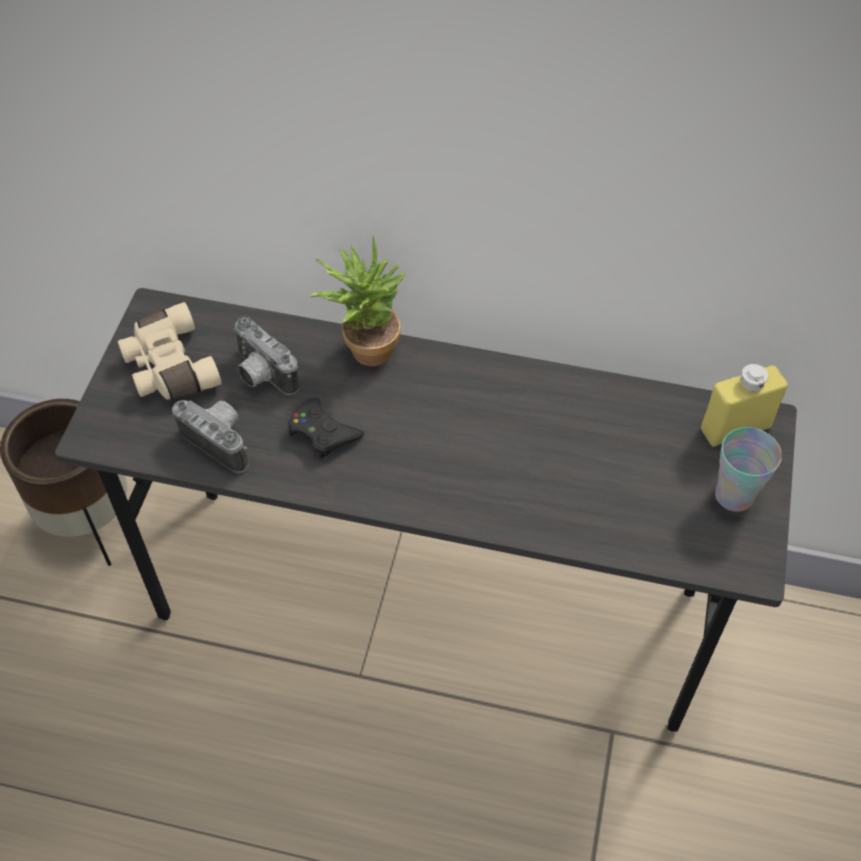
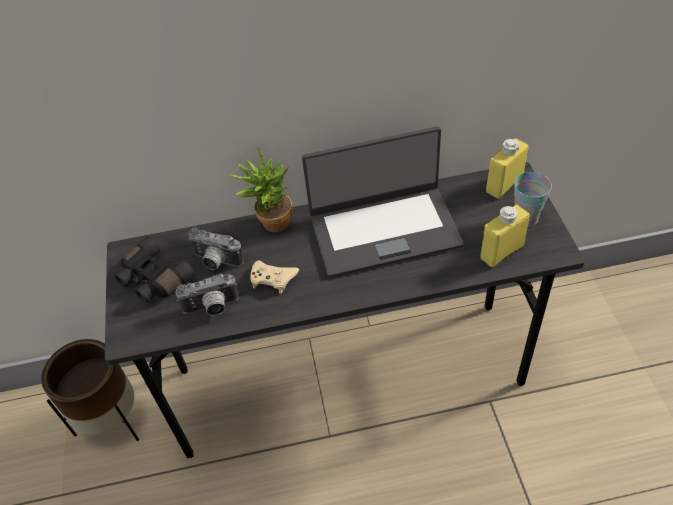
camera: 20 degrees left, 5 degrees down
(168, 367) = (153, 280): beige binoculars -> black binoculars
(221, 441) = (212, 308): camera -> camera turned 150 degrees clockwise
(322, 432) = (273, 279): black game controller -> beige game controller
(515, 424) = (384, 230): none -> laptop
(665, 531) = (501, 252): none -> yellow bottle

